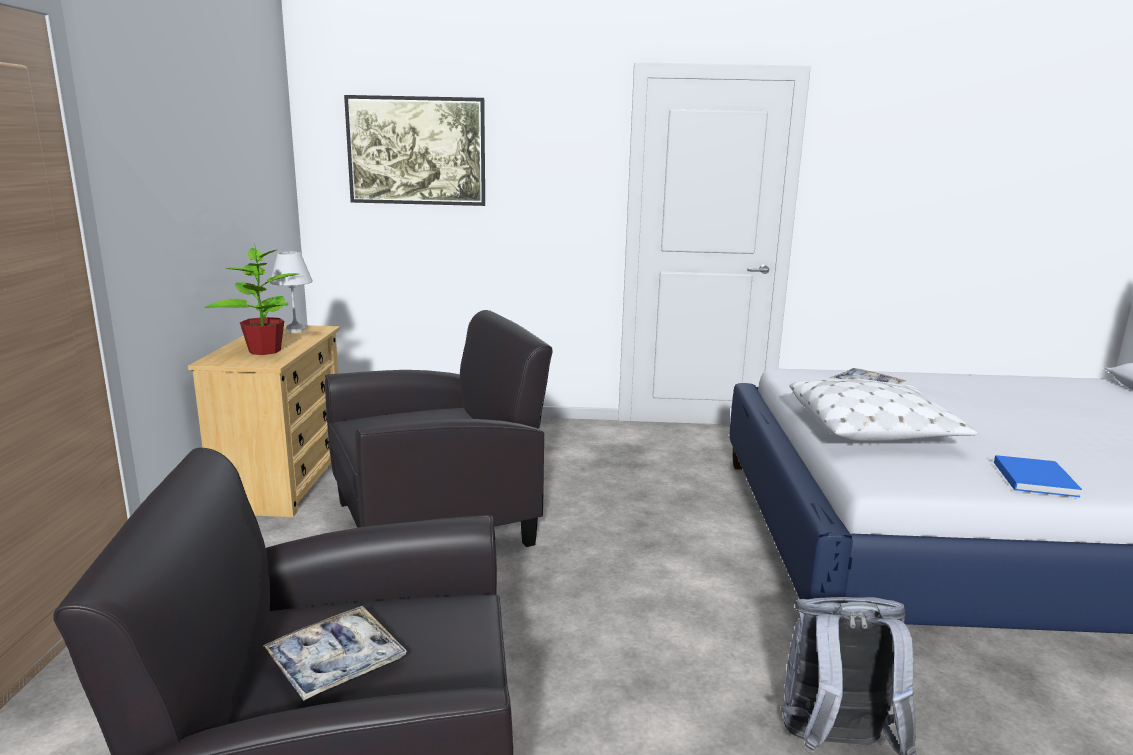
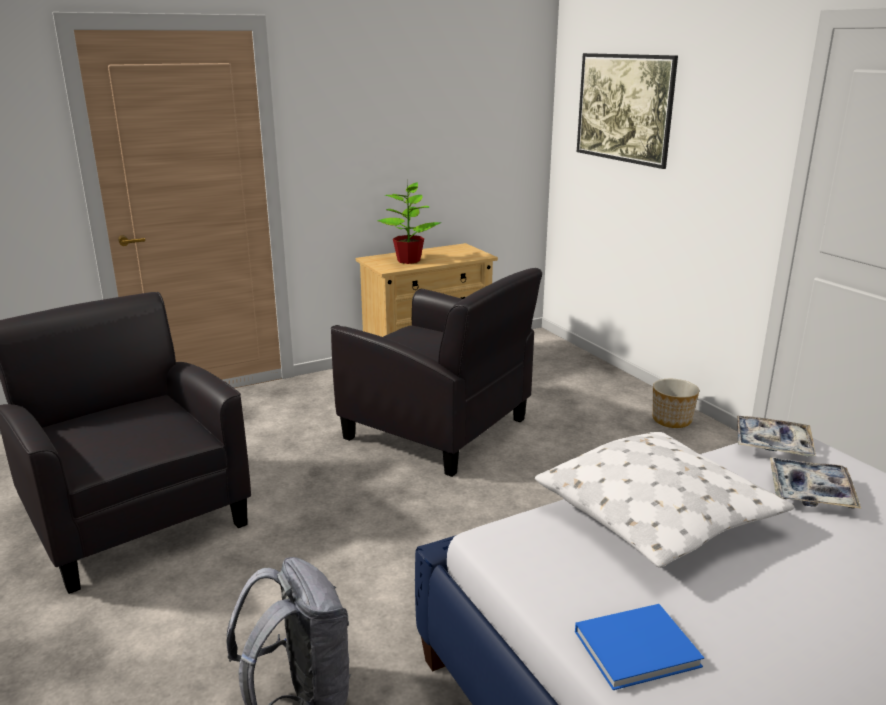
camera: 60 degrees right, 5 degrees up
(295, 330) = (465, 252): white table lamp -> none
(336, 662) = (114, 422): tray -> tray (772, 443)
(561, 430) = (672, 420): none -> planter

